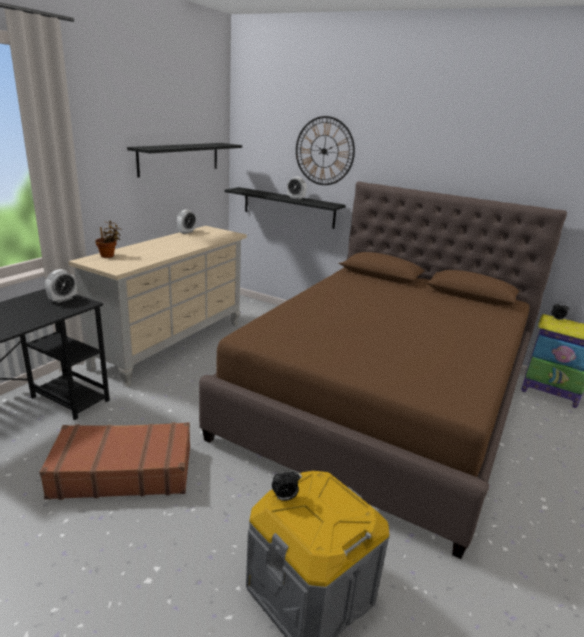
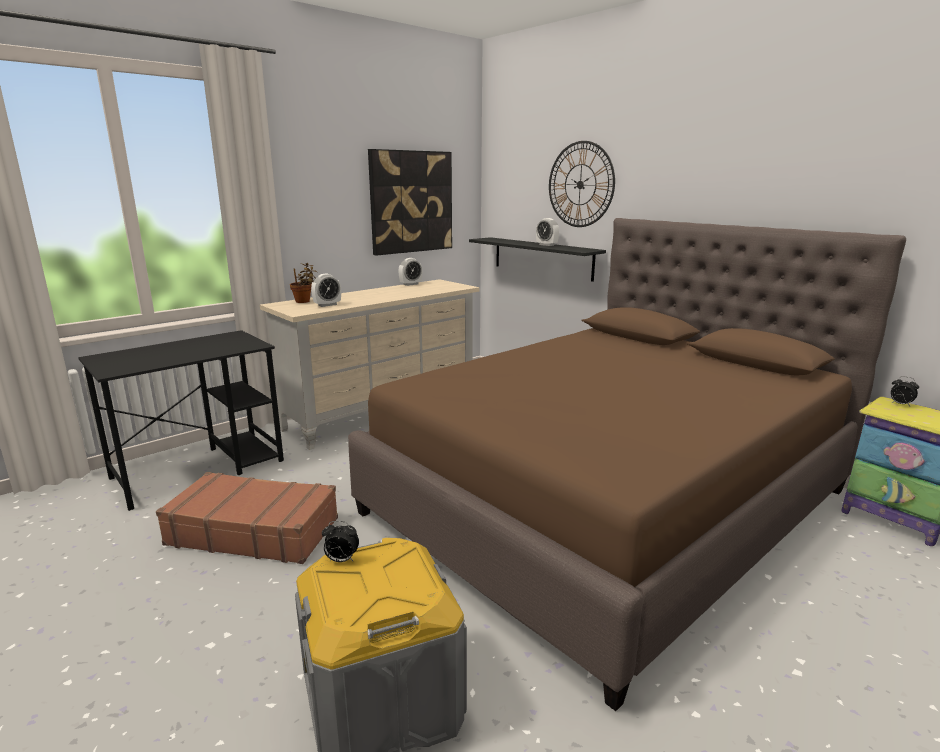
camera: 20 degrees right, 5 degrees down
(63, 299) = (238, 341): alarm clock -> alarm clock (327, 305)
(180, 158) = (411, 202): black shelf -> picture

